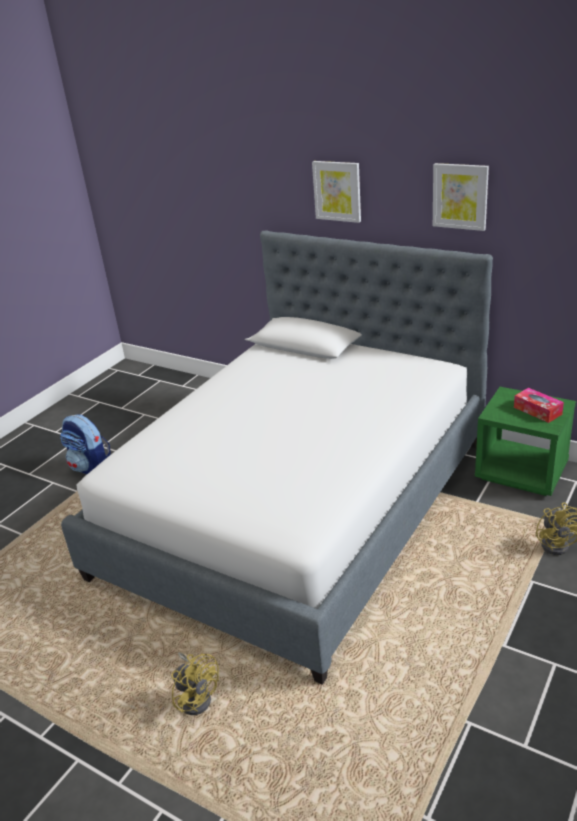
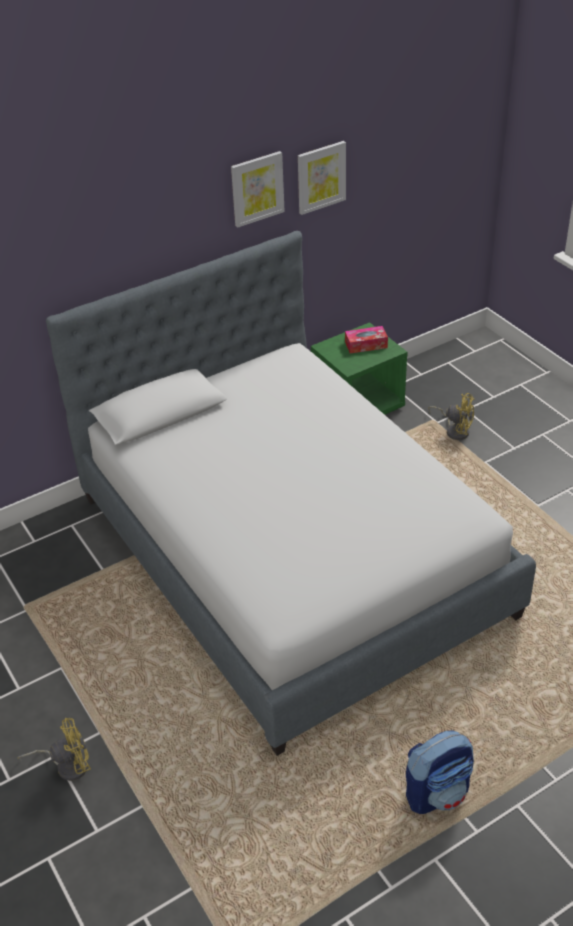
camera: 65 degrees left, 10 degrees up
(91, 468) = (61, 708): backpack -> backpack (437, 792)
(197, 696) = (490, 701): yellow fan -> yellow fan (67, 765)
(337, 191) = (129, 234): picture -> picture (321, 177)

